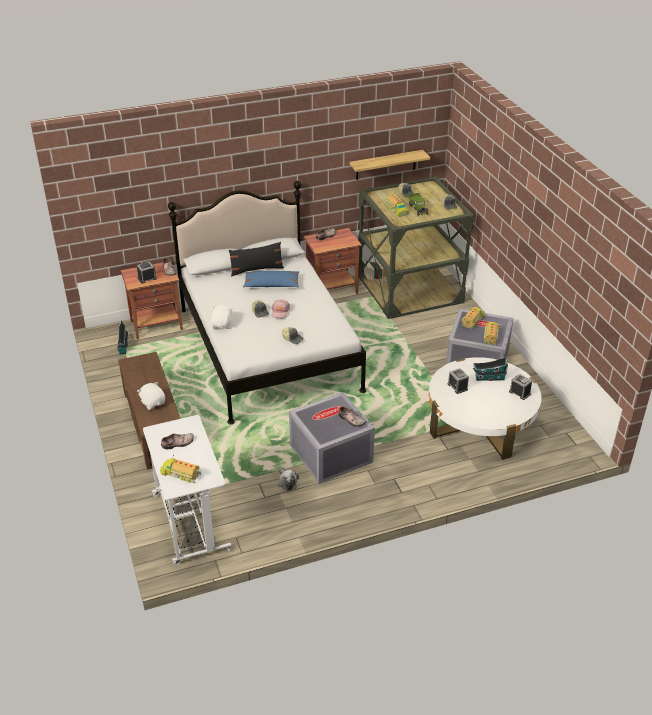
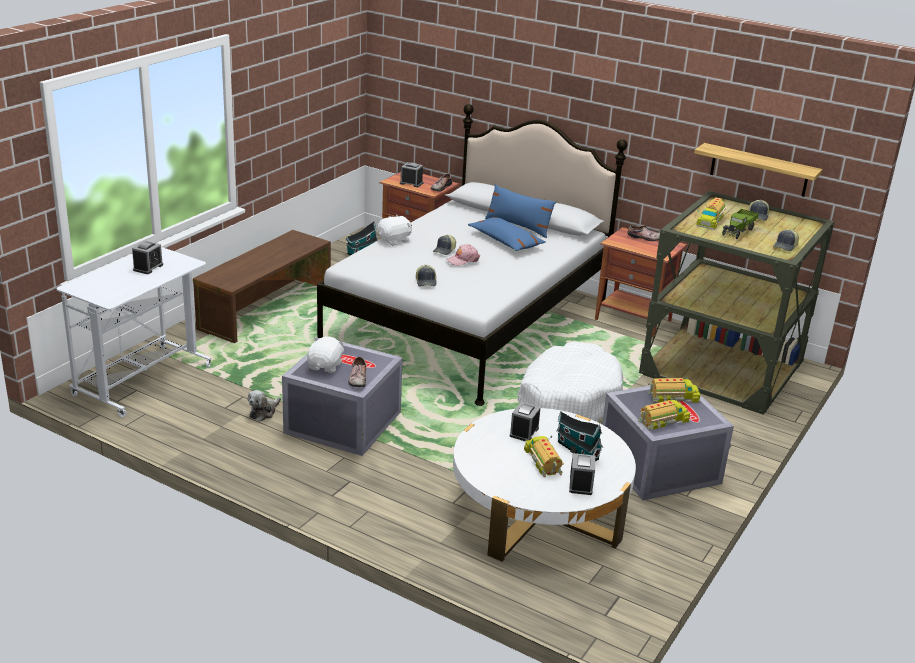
camera: 50 degrees right, 10 degrees down
(153, 403) = (248, 266): white plush toy -> white plush toy (326, 366)
(178, 443) = (148, 267): shoe -> alarm clock
(181, 473) = (103, 283): toy truck -> toy truck (544, 461)
(256, 269) = (518, 226): black pillow -> blue pillow
(388, 356) = (568, 398): none -> white dog bed

